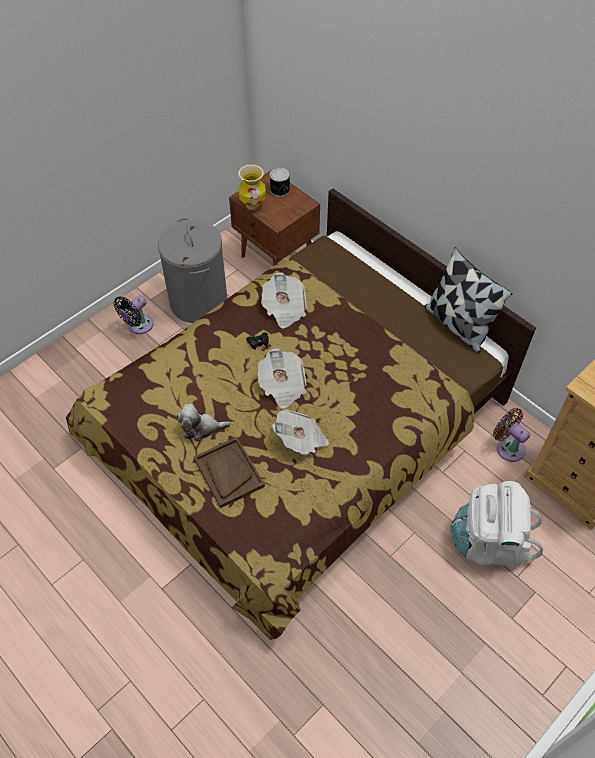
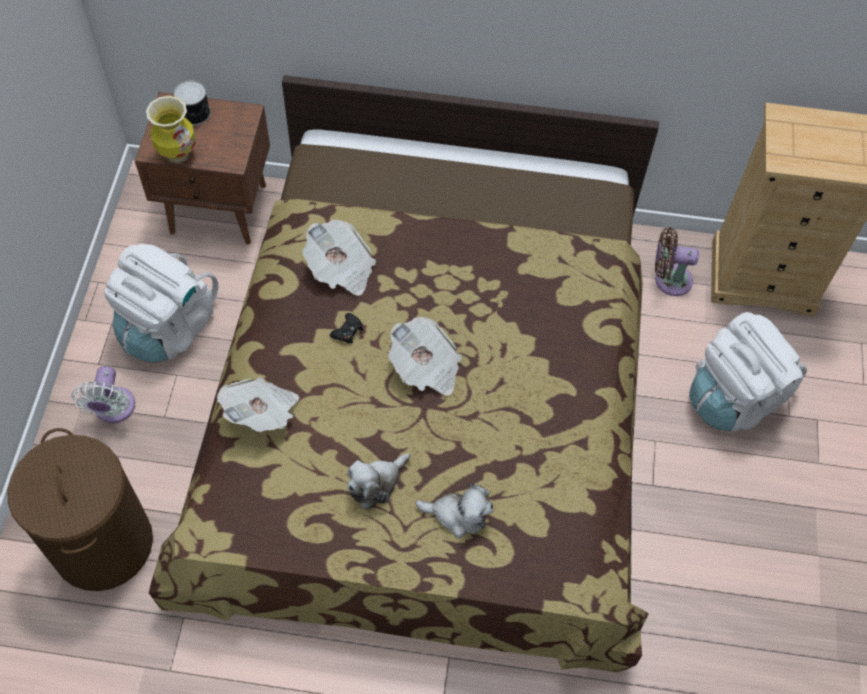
camera: 40 degrees left, 5 degrees up
(77, 386) = (102, 543): none -> brown laundry basket
(138, 326) = (113, 409): black fan -> white fan
(199, 302) = (168, 327): grey laundry basket -> white backpack
(228, 473) = (458, 514): brown tray -> plush toy
(301, 440) = (504, 418): newspaper -> newspaper (262, 413)
(458, 324) = (550, 167): pillow -> none

